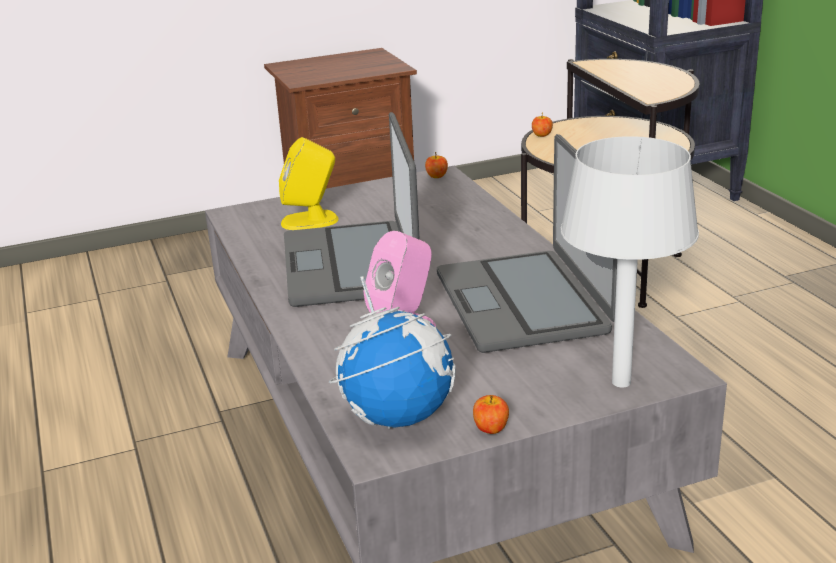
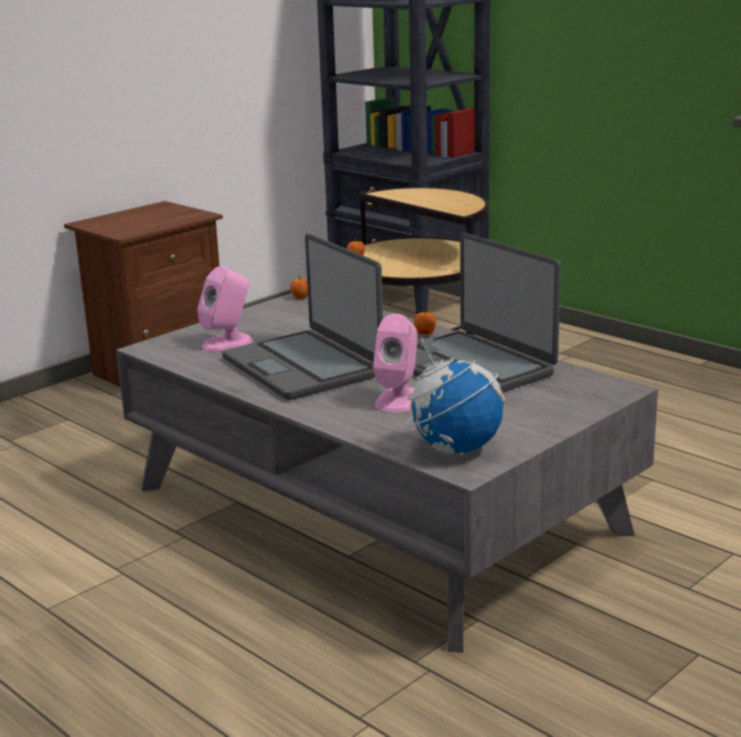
camera: 25 degrees left, 5 degrees down
(310, 221) = (228, 342): yellow speaker -> pink speaker
(491, 428) = (530, 441): apple -> apple (425, 333)
(620, 381) = (589, 400): grey table lamp -> none

